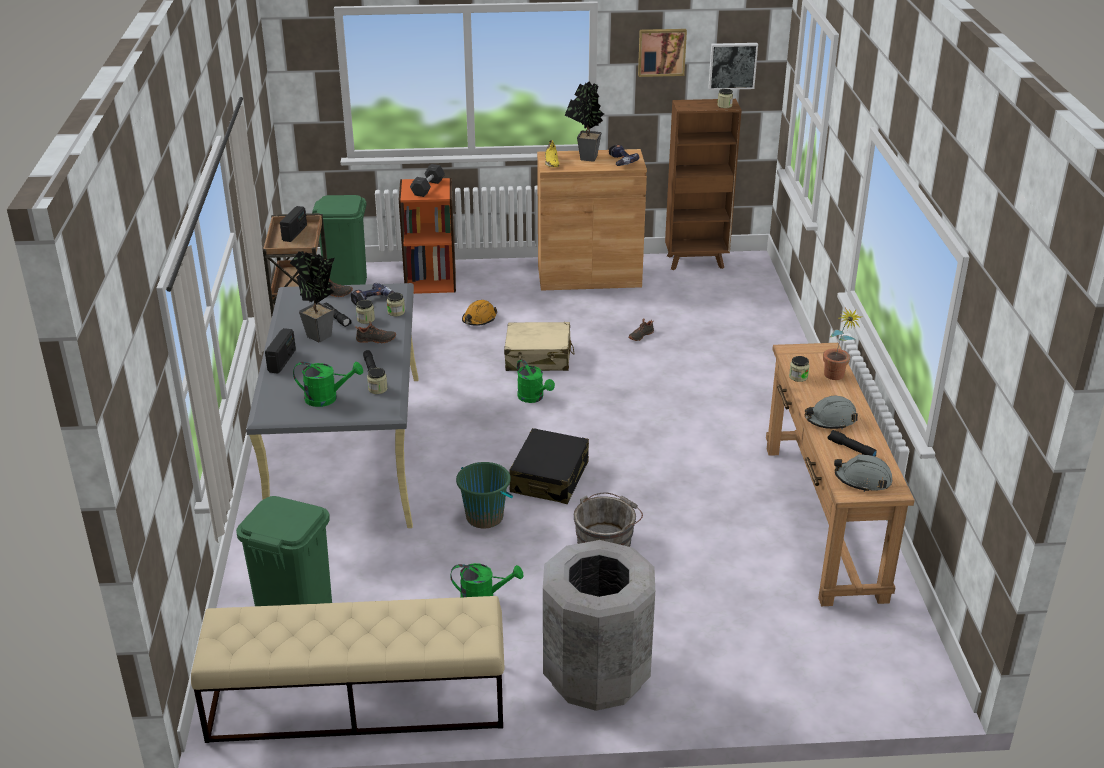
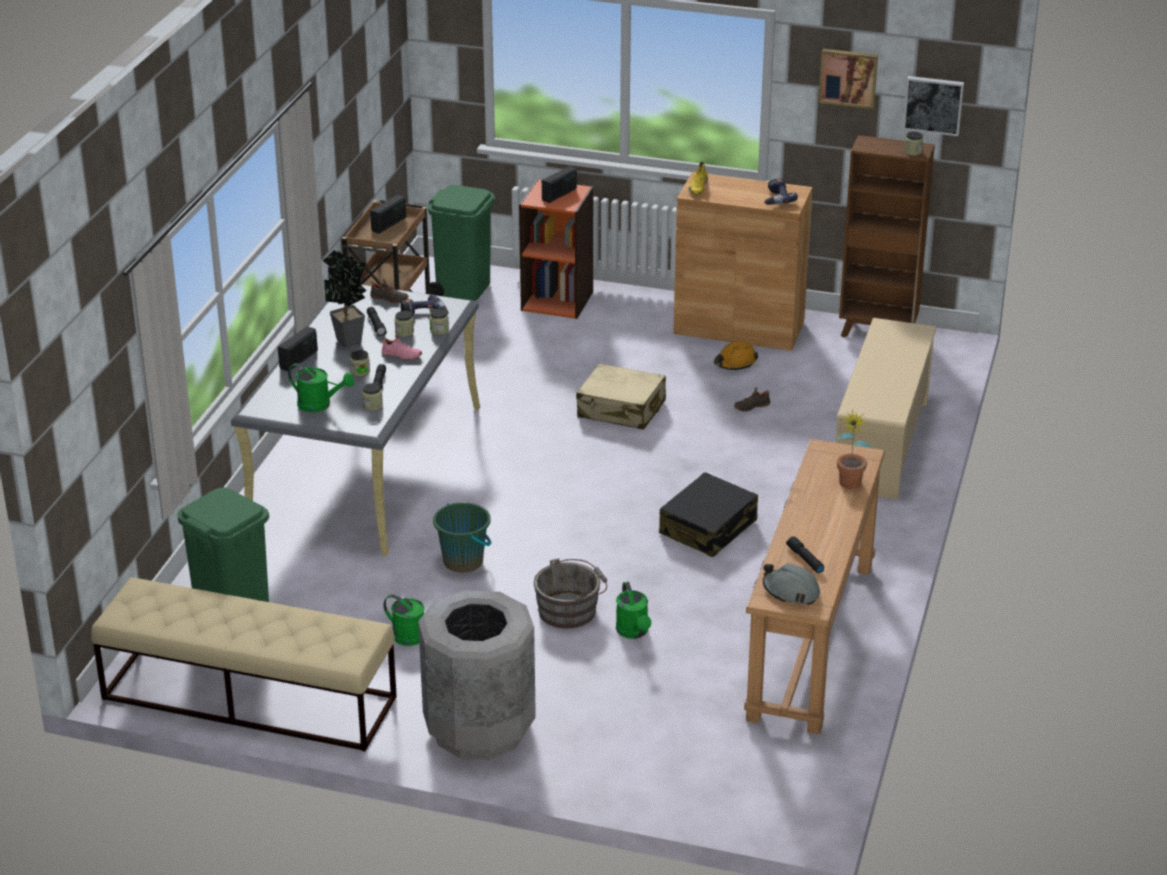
camera: 20 degrees right, 0 degrees up
(376, 340) = (401, 356): black shoe -> pink shoe
(428, 188) = (559, 194): grey dumbbell -> radio
(479, 319) = (583, 354): orange hard hat -> orange hard hat (735, 363)
(533, 398) = (588, 452): green watering can -> green watering can (634, 632)
(550, 477) = (553, 537): black suitcase -> black suitcase (708, 528)
(586, 159) = (740, 189): potted plant -> none
(761, 347) = (881, 446): none -> beige shoe rack
(798, 377) = (809, 477): jar -> jar (360, 371)
(830, 420) = (807, 527): grey hard hat -> none

